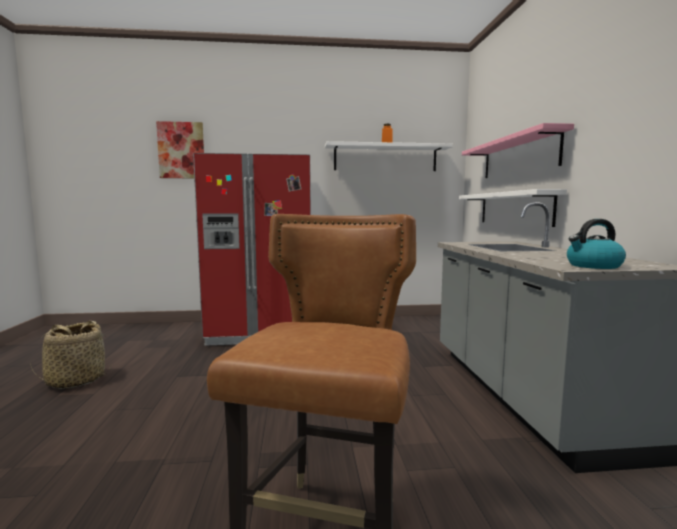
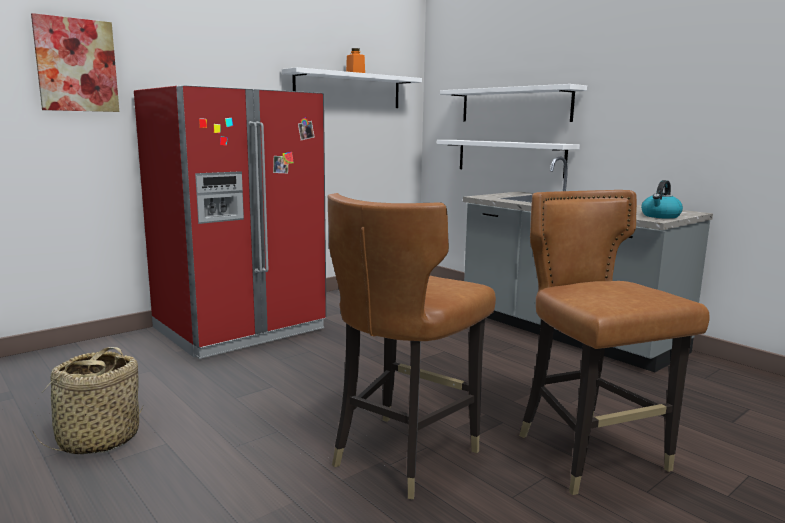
camera: 35 degrees left, 5 degrees up
(185, 459) = (403, 454): none -> brown chair
(518, 156) = (514, 105): pink shelf -> white shelf

